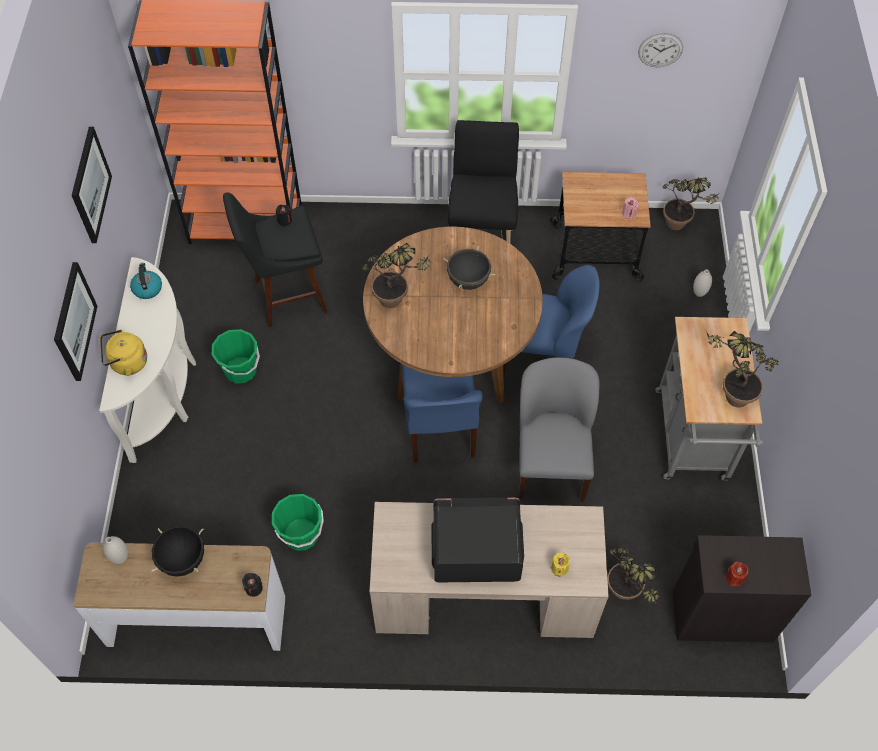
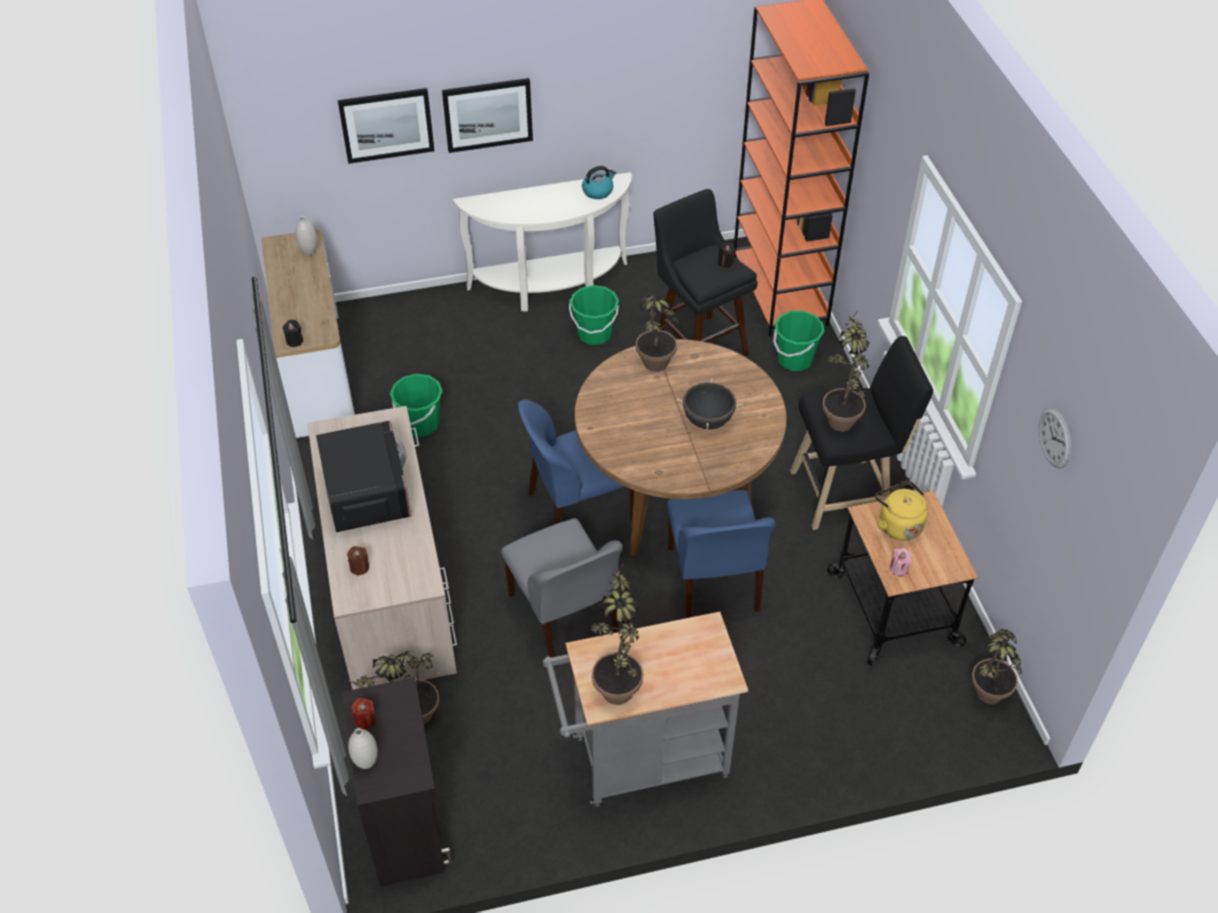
camera: 75 degrees right, 10 degrees down
(90, 185) = (619, 63): picture -> picture (386, 125)
(127, 363) = (508, 201): yellow kettle -> yellow kettle (898, 524)
(183, 560) = (314, 290): black cooking pot -> none
(330, 237) = (794, 359): none -> green bucket
(482, 198) = (841, 415): none -> potted plant
(550, 463) = (564, 616): grey chair -> grey chair turned 75 degrees clockwise
(559, 568) = (359, 567): yellow candle -> brown candle
(699, 293) = (880, 738): white vase -> white vase (366, 763)

